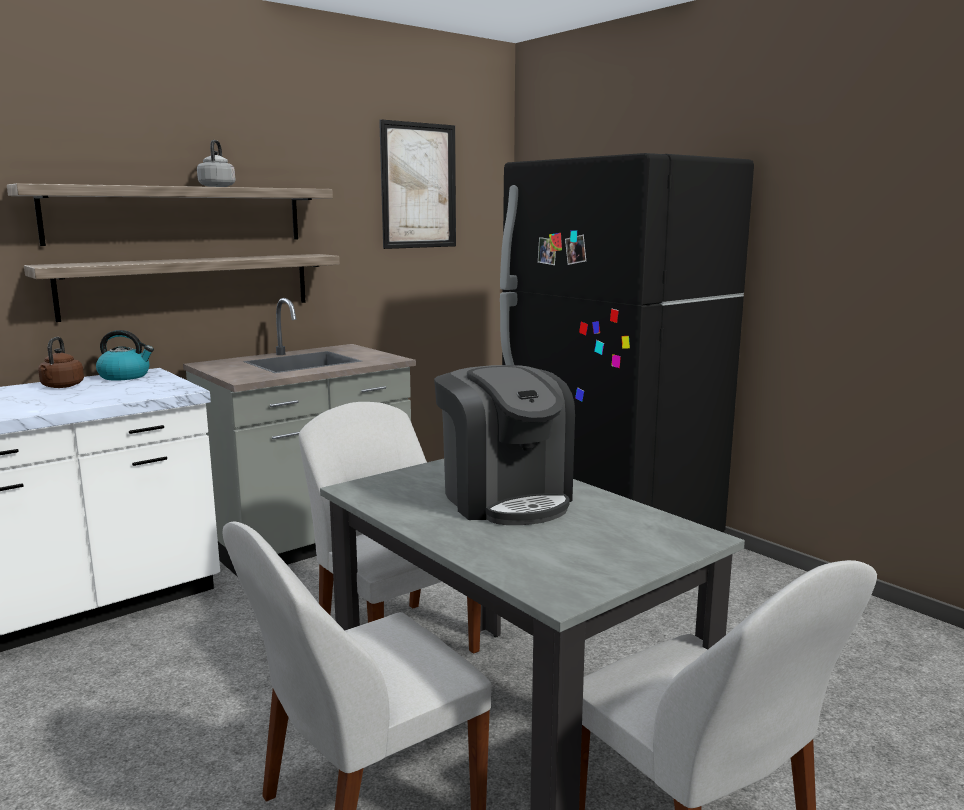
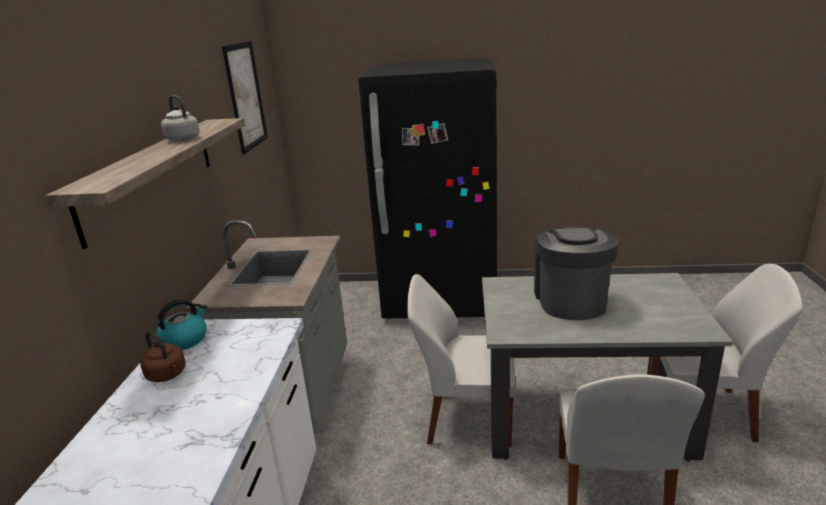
camera: 45 degrees left, 10 degrees up
(189, 285) = (170, 236): shelf -> none
(505, 498) = (570, 300): coffee machine -> coffee machine turned 105 degrees counterclockwise

